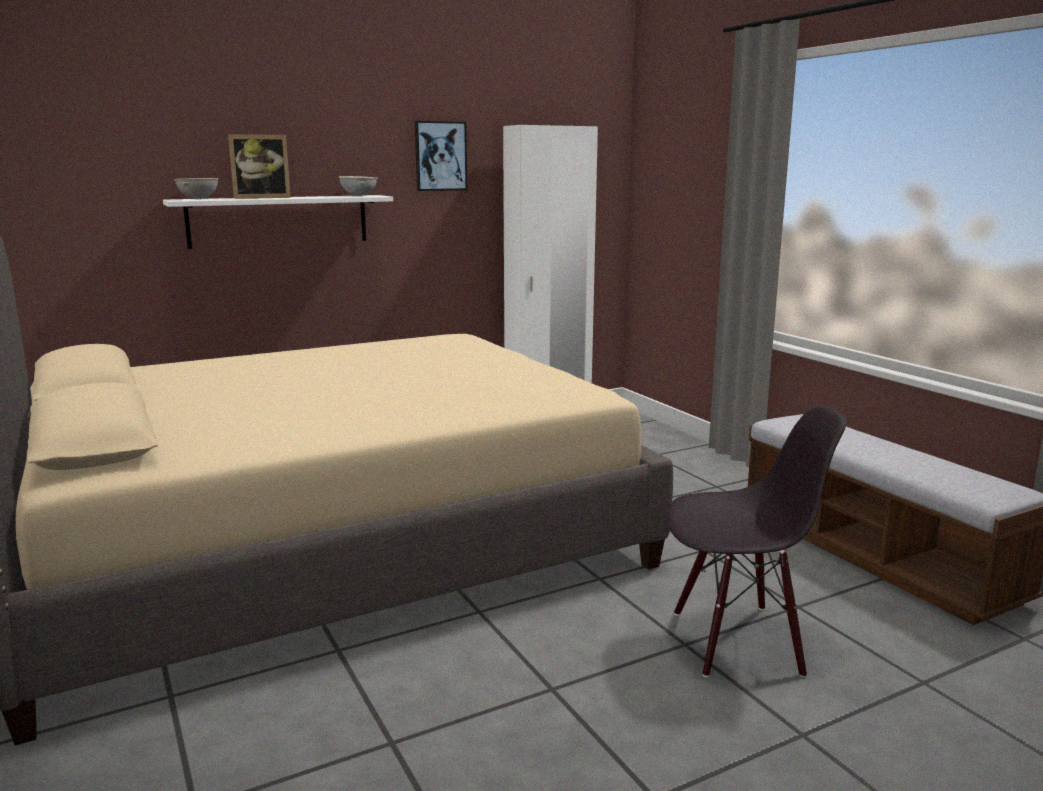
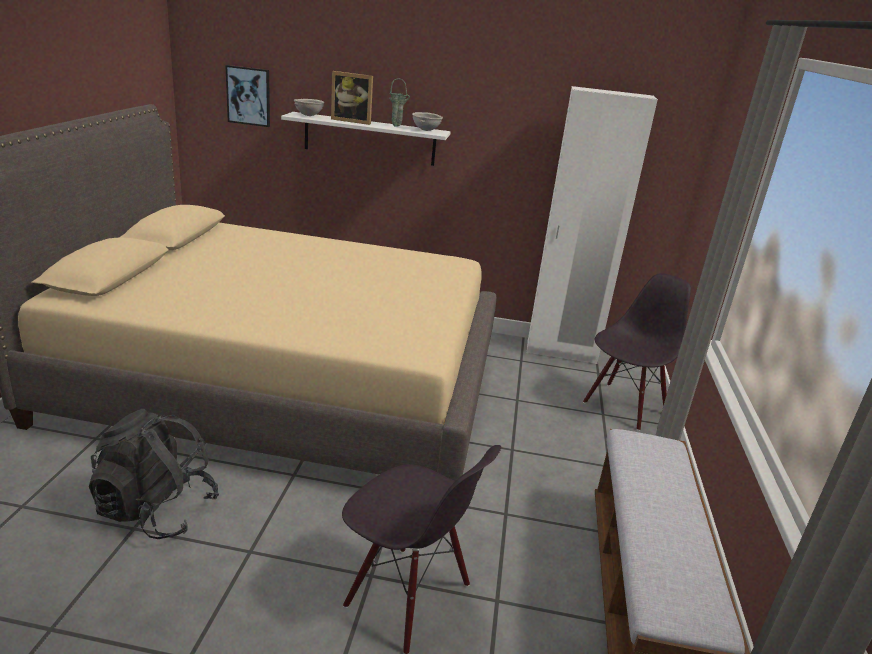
camera: 35 degrees right, 10 degrees up
(321, 196) = (397, 126): none -> green vase
(388, 714) = (157, 510): none -> black backpack
(440, 156) = (509, 105): picture -> picture (248, 96)
(659, 444) = (624, 406): none -> black chair

